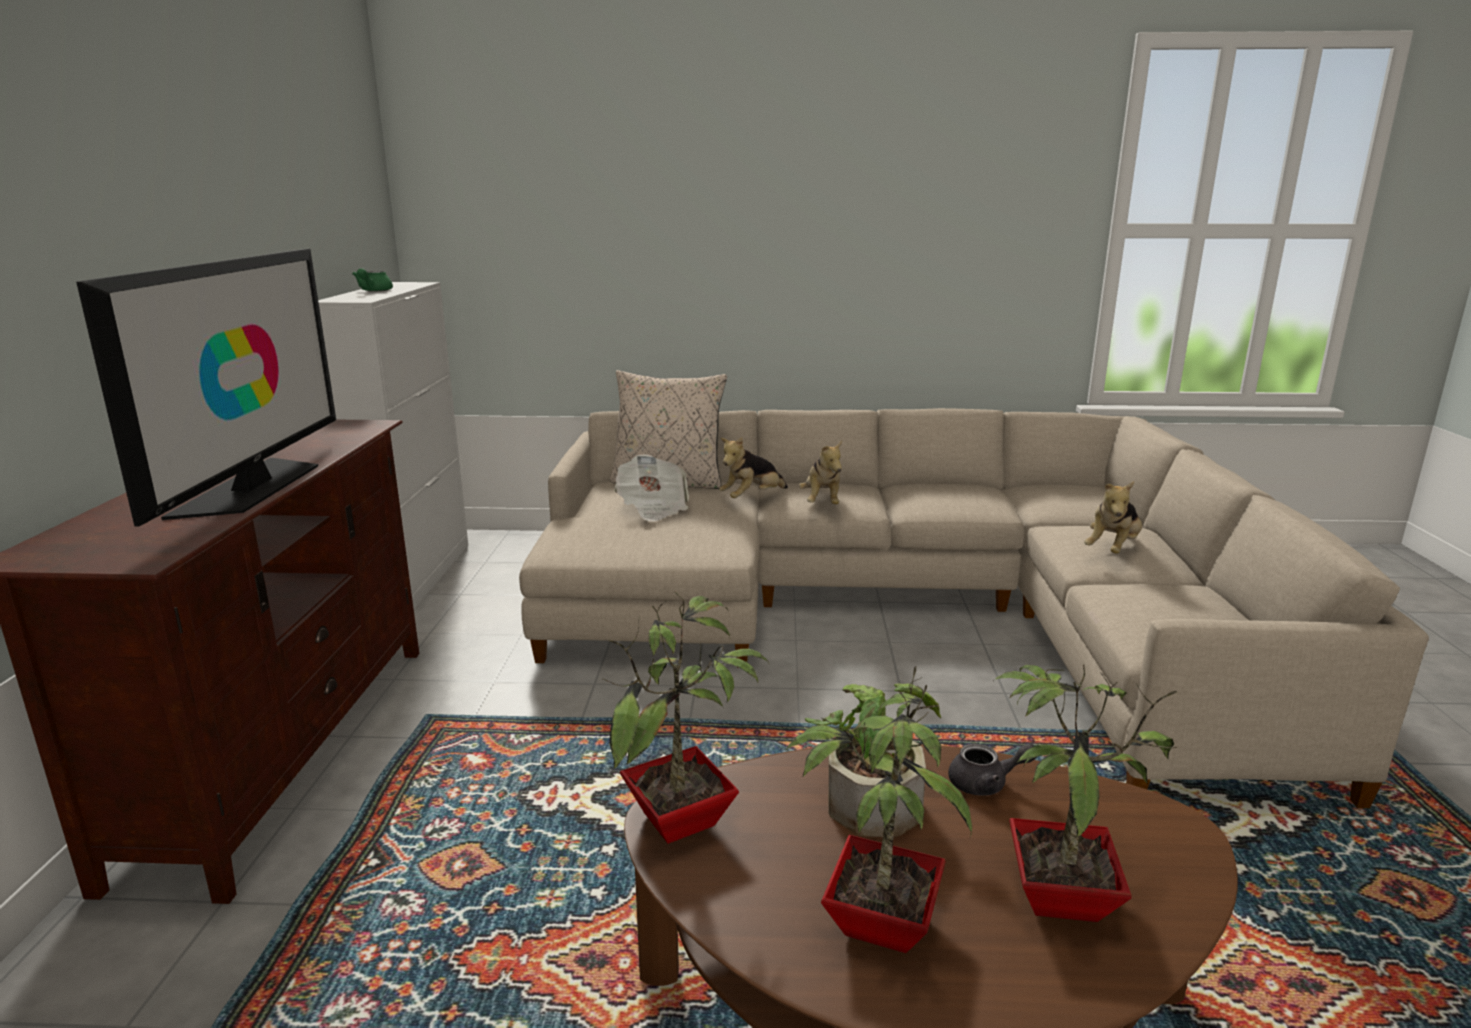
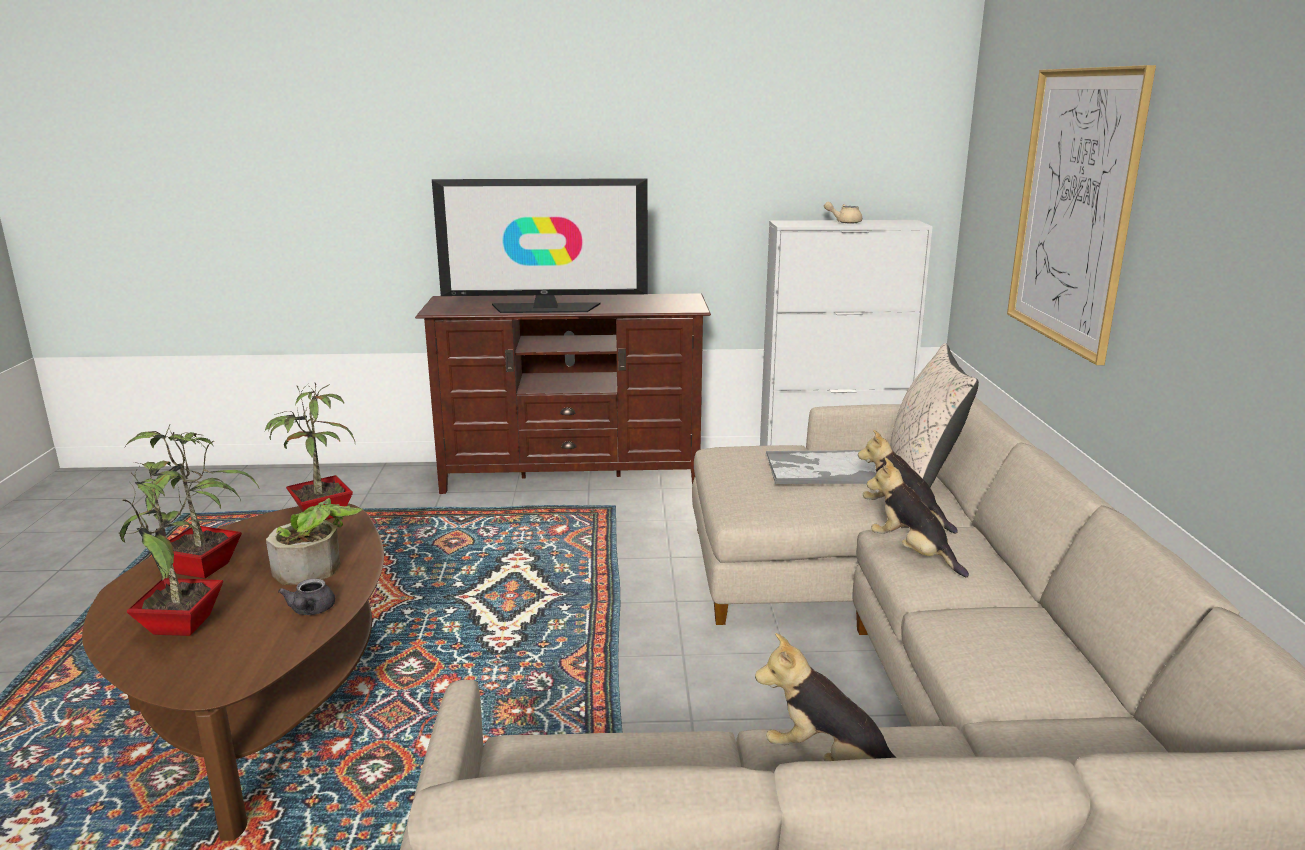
camera: 85 degrees right, 0 degrees up
(374, 291) = (844, 222): green teapot -> beige teapot
(649, 235) = (1073, 208): none -> picture
(653, 508) = (824, 469): newspaper -> tray
(822, 502) = (912, 553): plush toy -> plush toy turned 60 degrees clockwise

